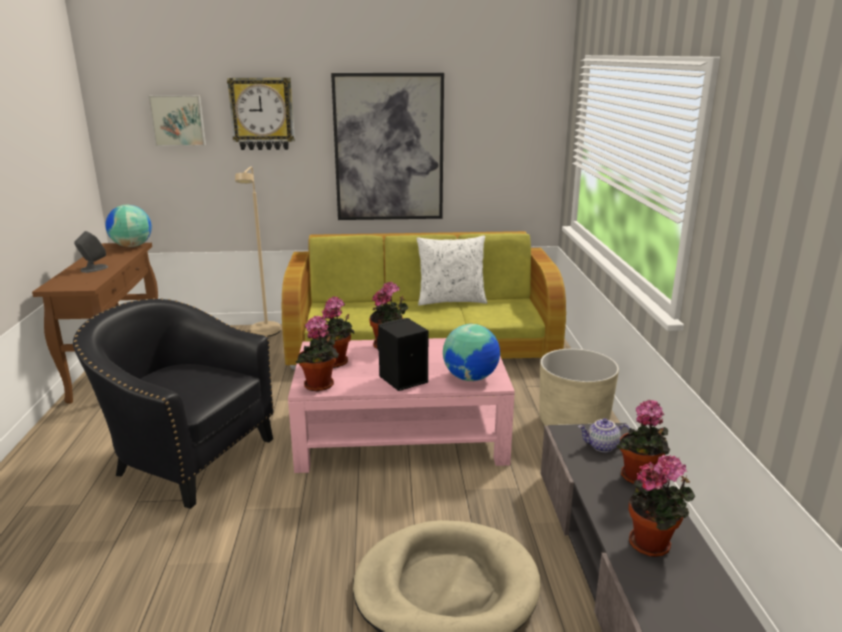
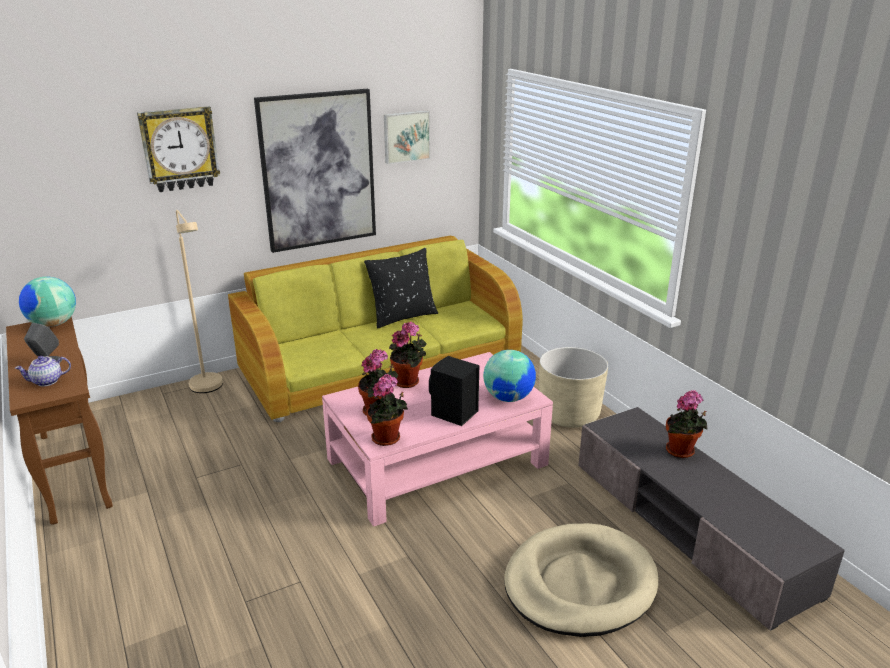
camera: 25 degrees left, 5 degrees up
(178, 120) = (78, 166): picture -> picture (406, 136)
(187, 458) = (254, 544): black armchair -> none
(451, 300) = (402, 316): white pillow -> black pillow
(602, 447) = (637, 432): teapot -> teapot (47, 382)
(653, 545) = (727, 501): potted plant -> none

